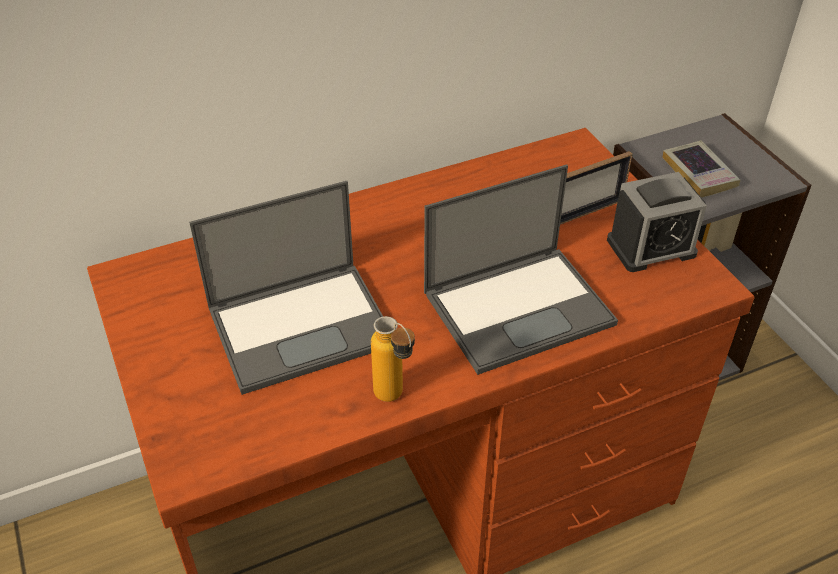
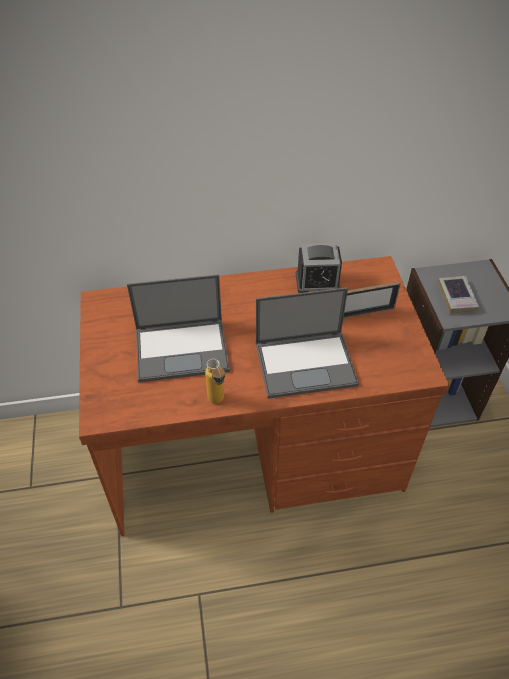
camera: 15 degrees right, 5 degrees up
(651, 247) = (399, 342): alarm clock -> alarm clock (317, 282)

